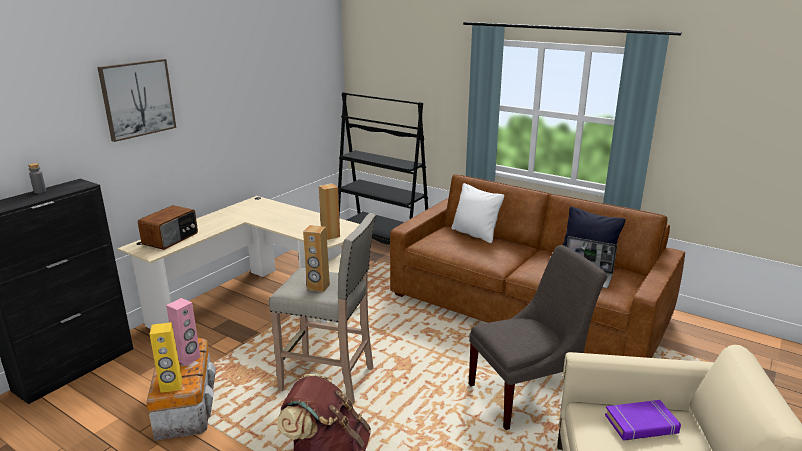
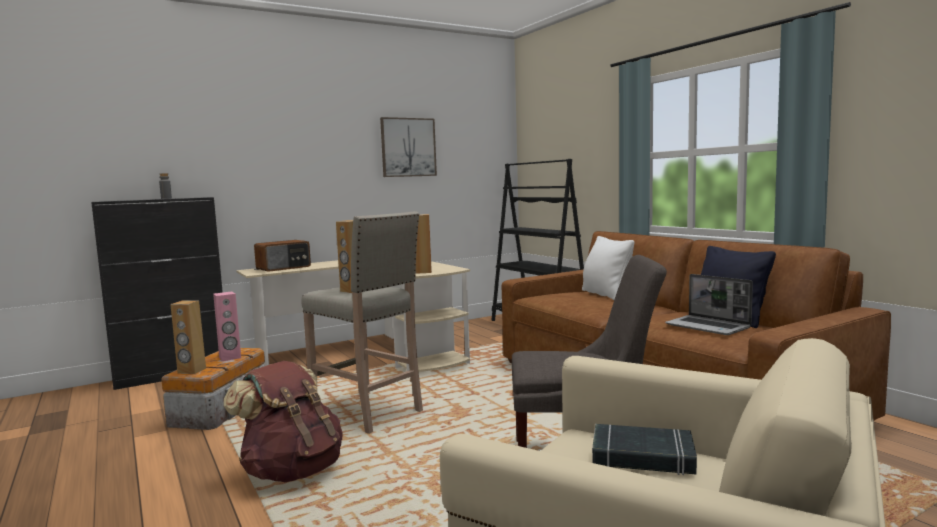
camera: 25 degrees right, 15 degrees down
(137, 99) = (275, 137): picture -> picture (408, 147)
(171, 386) = (191, 371): yellow speaker -> brown speaker
(641, 424) = (642, 457): purple book -> black book

